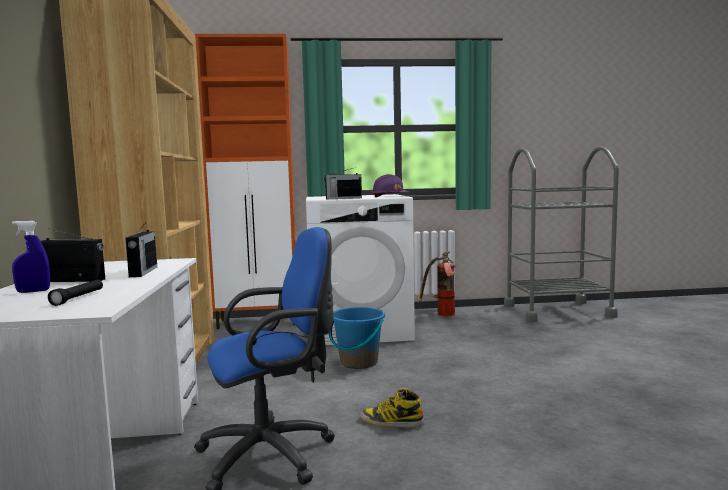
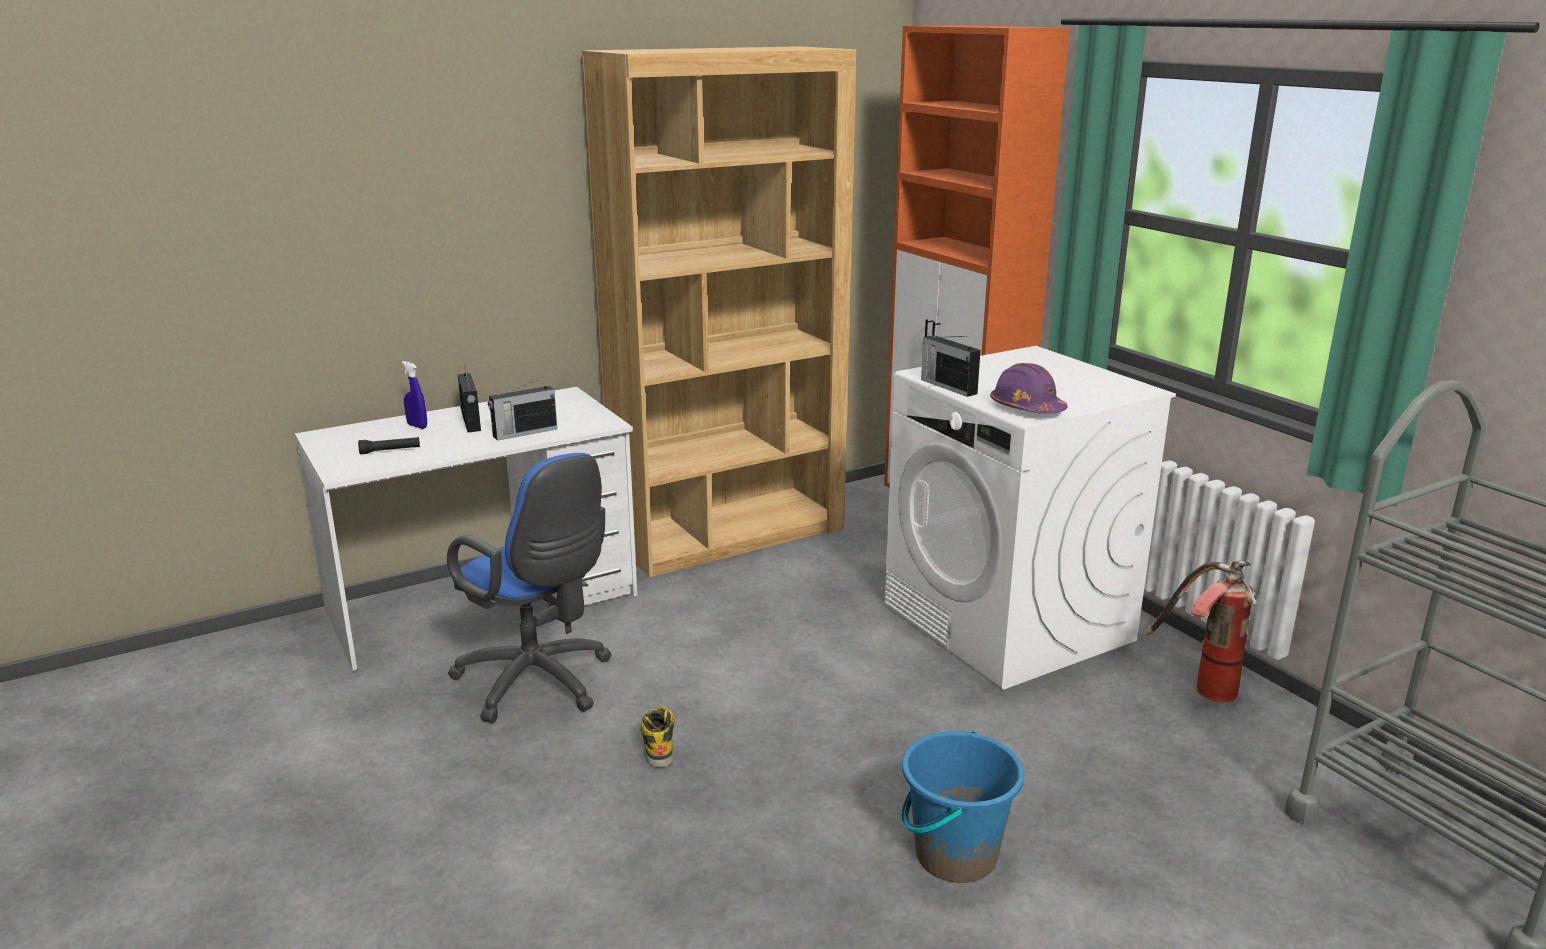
camera: 65 degrees right, 15 degrees up
(358, 362) = (848, 663): blue bucket -> blue bucket (955, 855)

